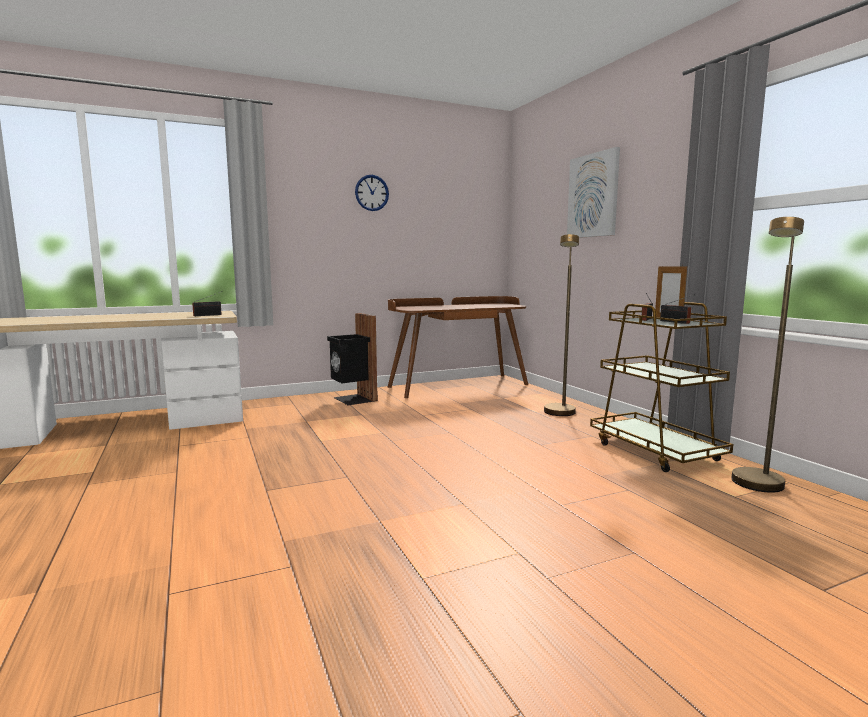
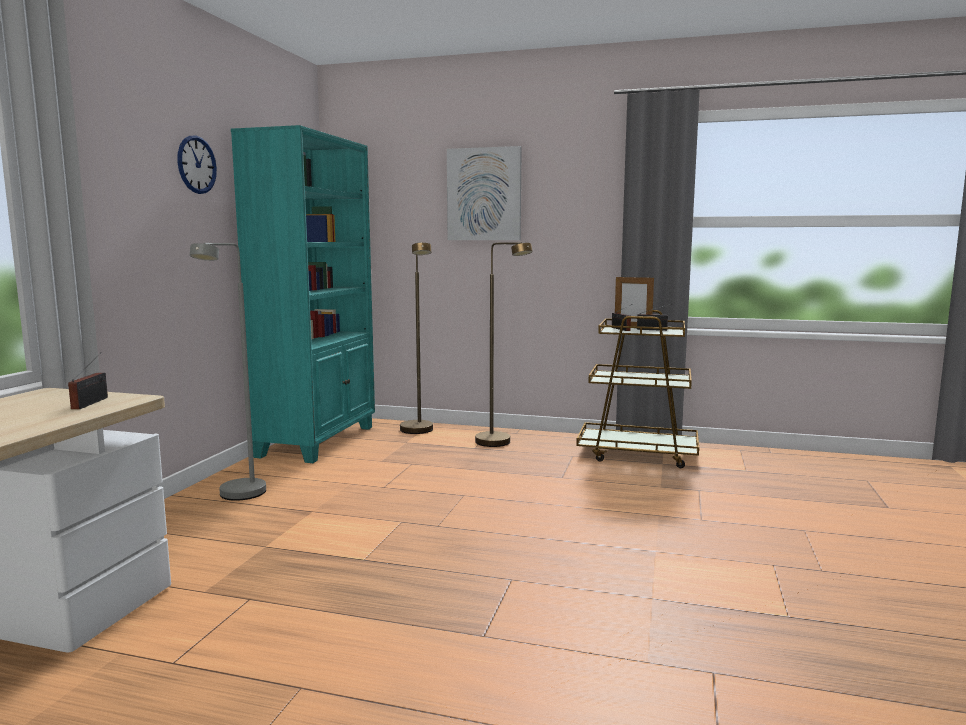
camera: 50 degrees left, 0 degrees up
(353, 399) = (238, 497): black trash can -> grey floor lamp
(458, 385) = (318, 441): brown desk -> turquoise bookcase
(757, 487) = (739, 460): brown floor lamp -> brown floor lamp (418, 432)

